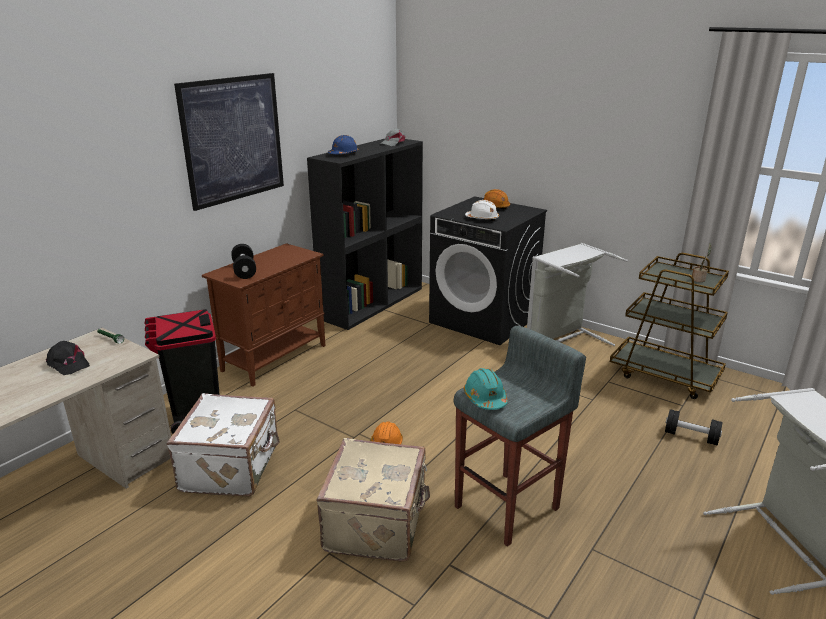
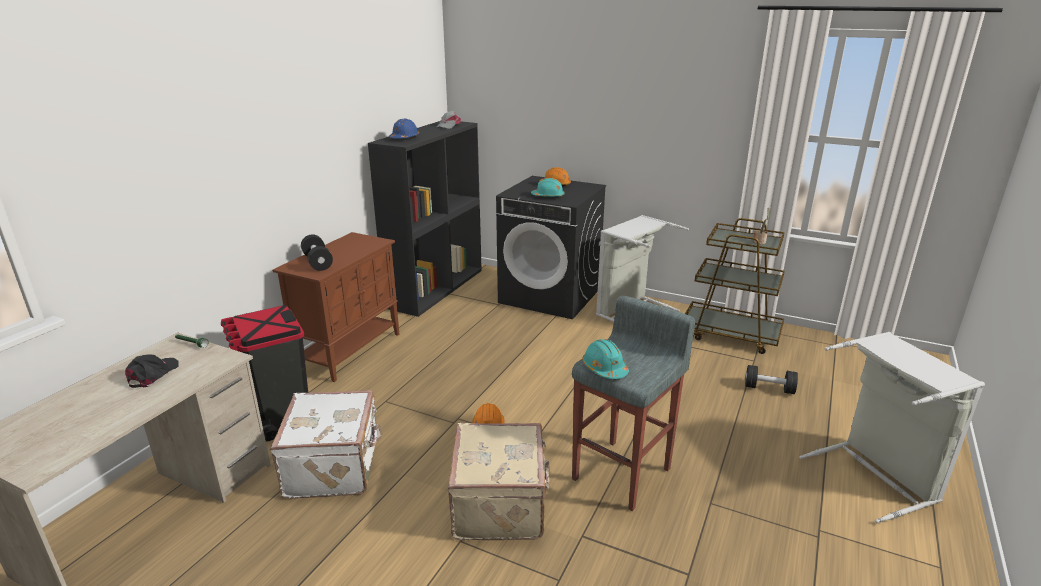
camera: 10 degrees left, 0 degrees up
(68, 364) = (152, 374): black cap -> black cap turned 105 degrees counterclockwise
(233, 139) = (296, 126): picture -> none
(482, 218) = (548, 196): white hard hat -> turquoise hard hat

